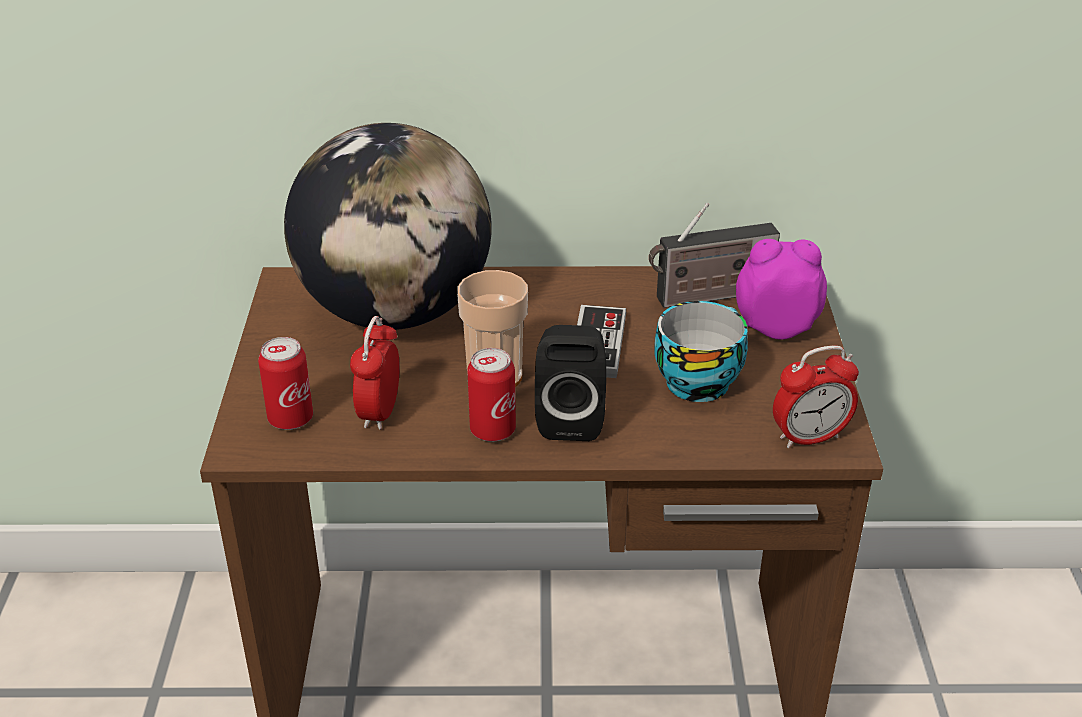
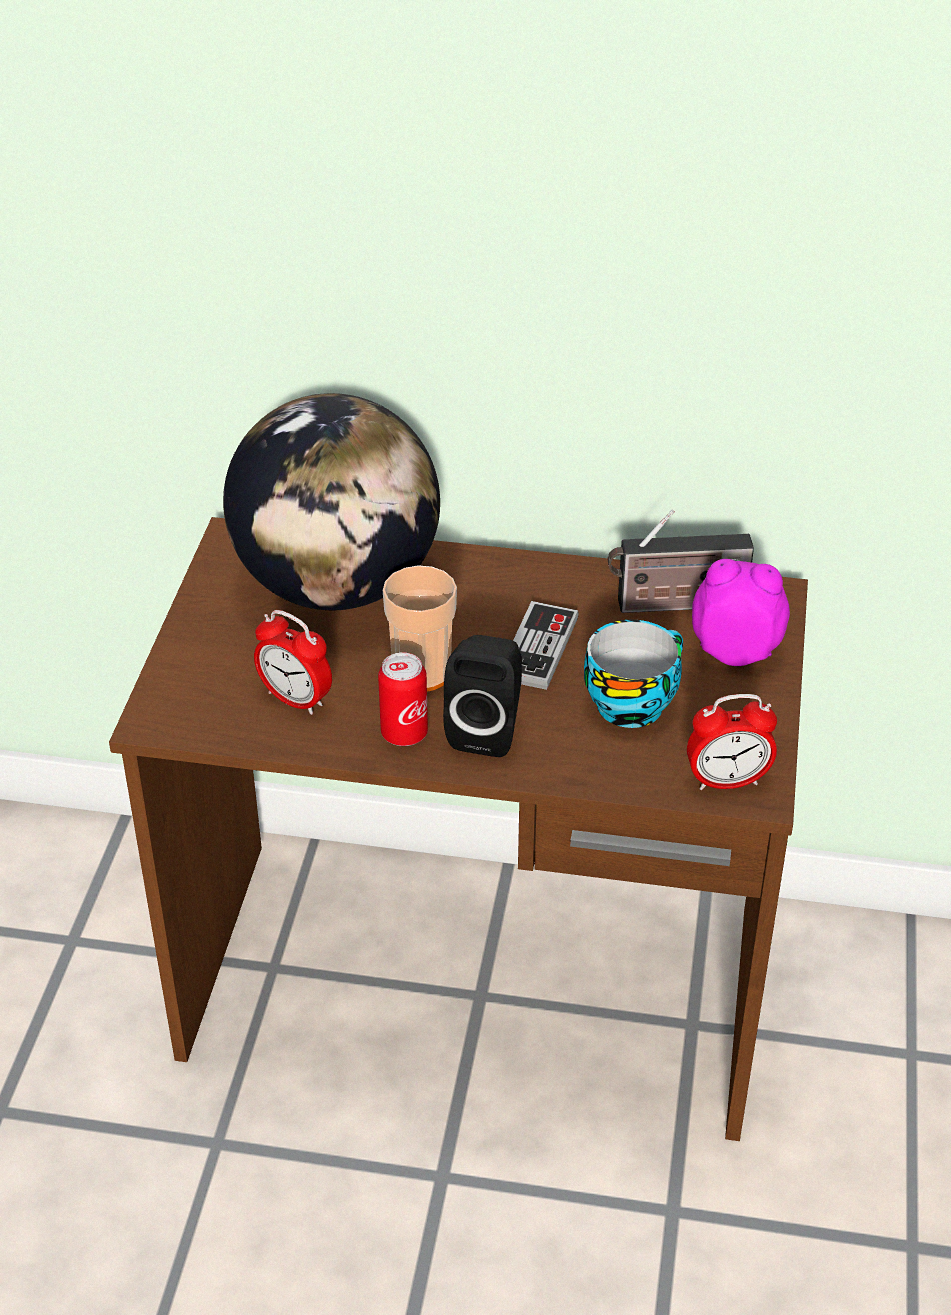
camera: 10 degrees right, 5 degrees up
(290, 419) = (206, 696): can -> none
(379, 412) = (295, 700): alarm clock -> alarm clock turned 75 degrees counterclockwise

